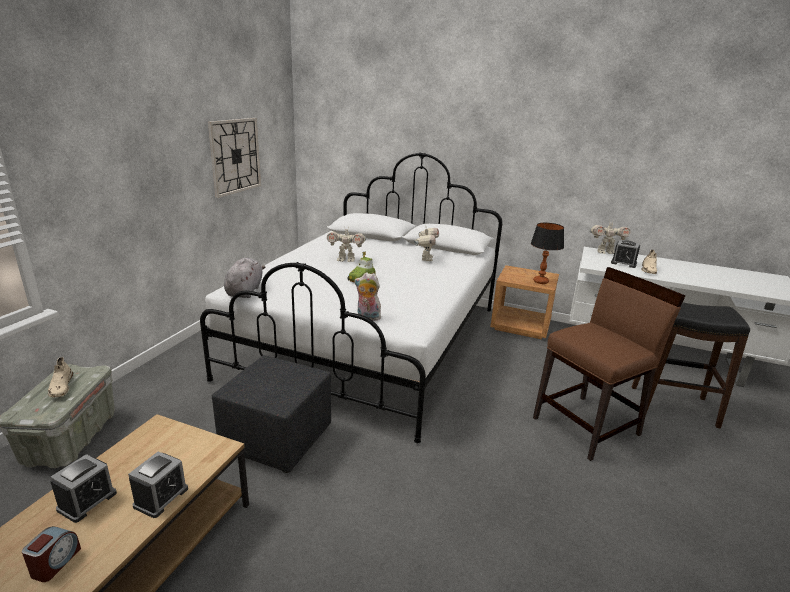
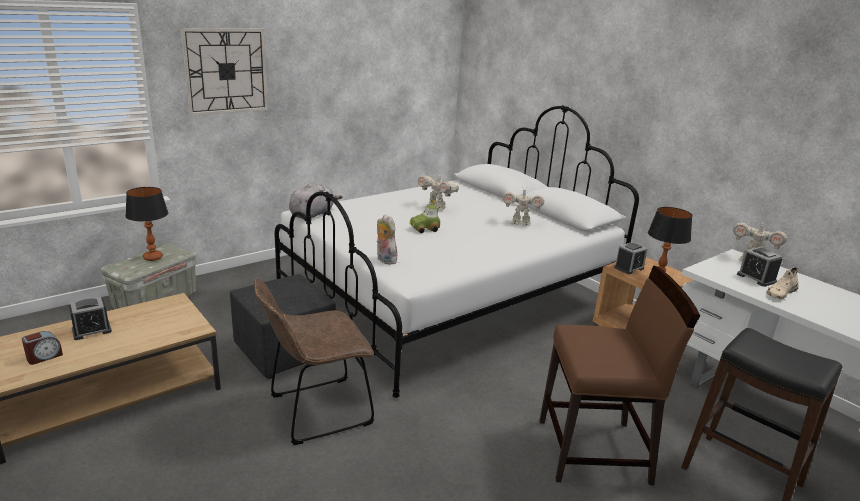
camera: 30 degrees right, 0 degrees up
(61, 386) = (153, 257): beige shoe -> table lamp
(161, 497) = (131, 344): alarm clock -> alarm clock (629, 268)
(235, 156) = (374, 90): wall clock -> wall clock (226, 71)
(364, 486) = (315, 411): none -> brown chair
(425, 259) = (520, 223): toy robot -> toy robot turned 60 degrees clockwise

